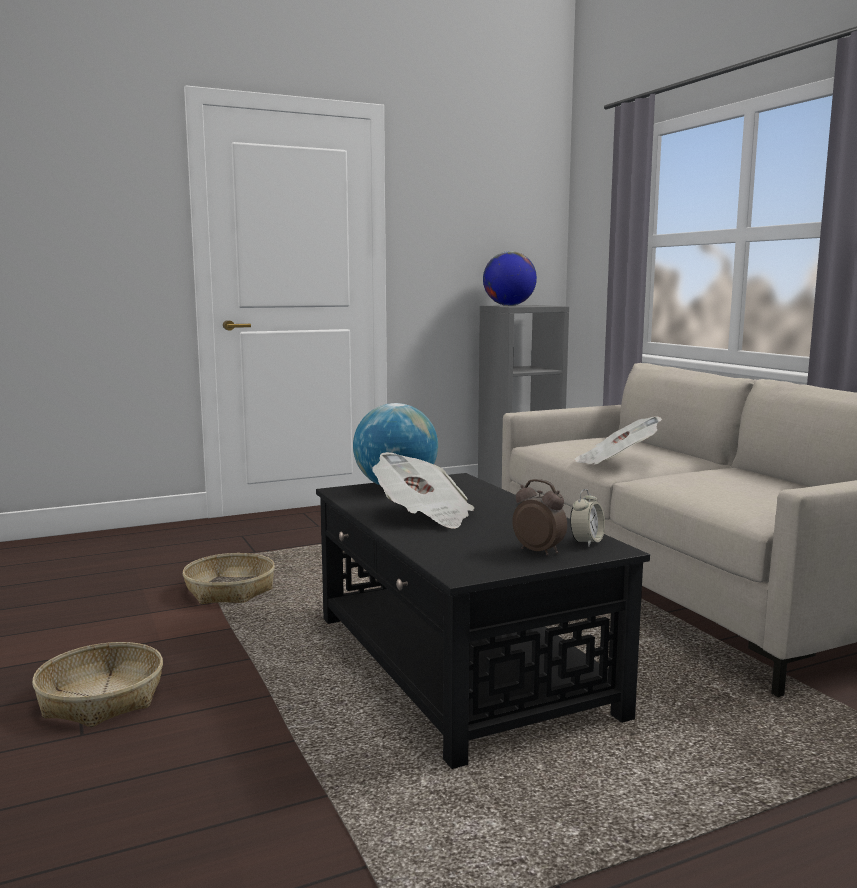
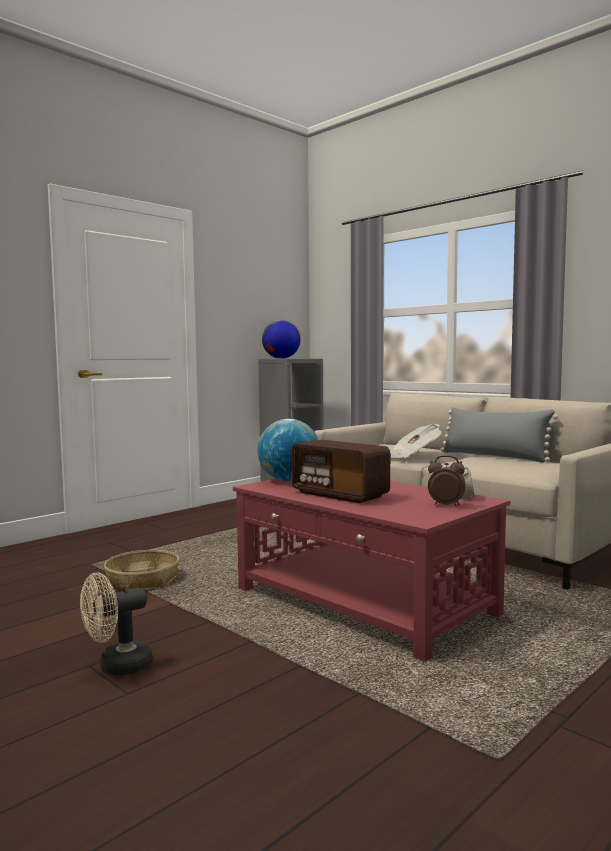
camera: 20 degrees left, 5 degrees down
(102, 699) = (117, 667): basket -> beige fan
(424, 516) = (339, 494): newspaper -> radio
(459, 665) = (363, 602): black coffee table -> red coffee table
(740, 473) = (494, 456): none -> grey pillow

